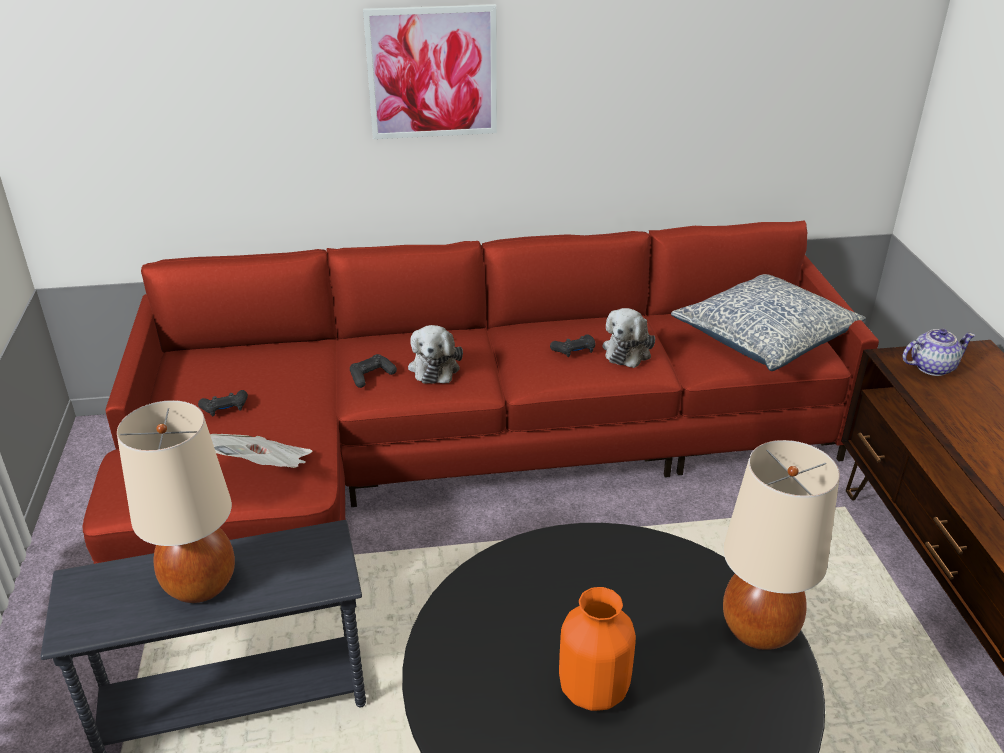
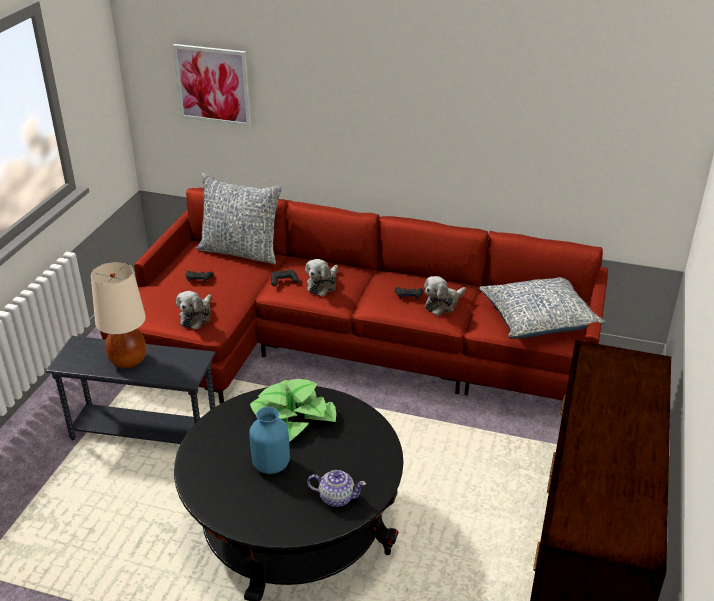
camera: 25 degrees right, 0 degrees up
(264, 349) = (241, 251): none -> pillow
(265, 470) = (196, 317): newspaper -> plush toy
(432, 72) = (361, 107): picture -> picture (213, 85)
(561, 590) = (293, 417): none -> potted plant
(594, 689) = (272, 465): orange vase -> blue vase
(760, 629) = (378, 467): beige table lamp -> none
(931, 367) = (608, 362): teapot -> teapot (336, 497)

